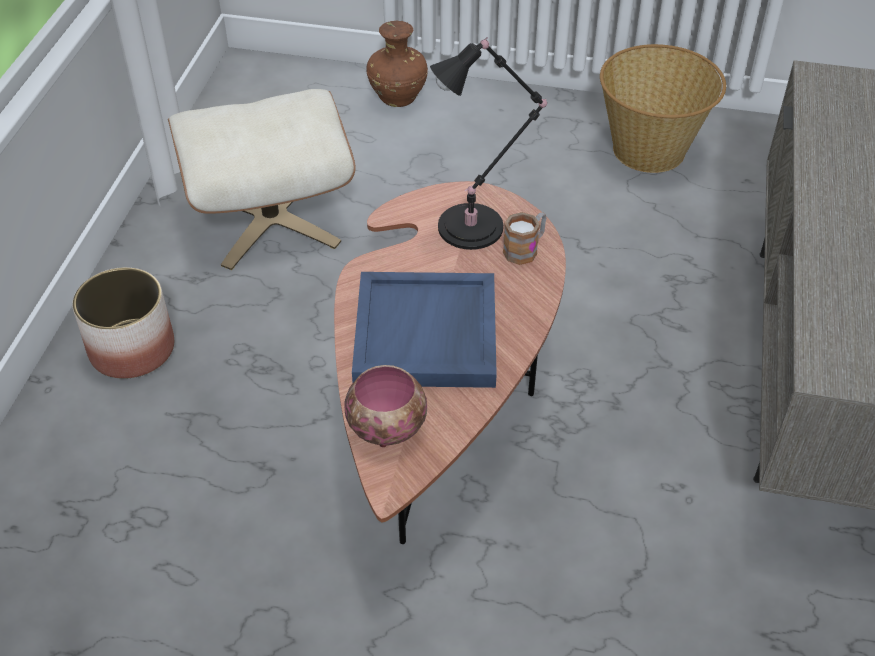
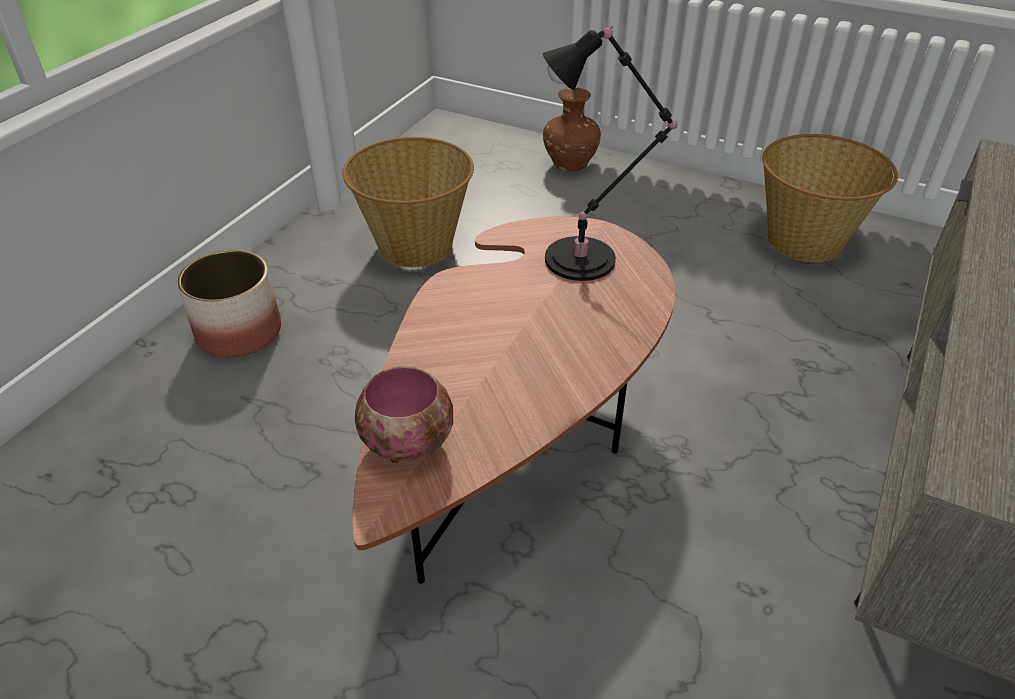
camera: 15 degrees right, 5 degrees down
(271, 220) = (415, 244): beige ottoman -> basket
(427, 335) = (493, 354): blue tray -> none
(525, 249) = (632, 289): mug -> none

